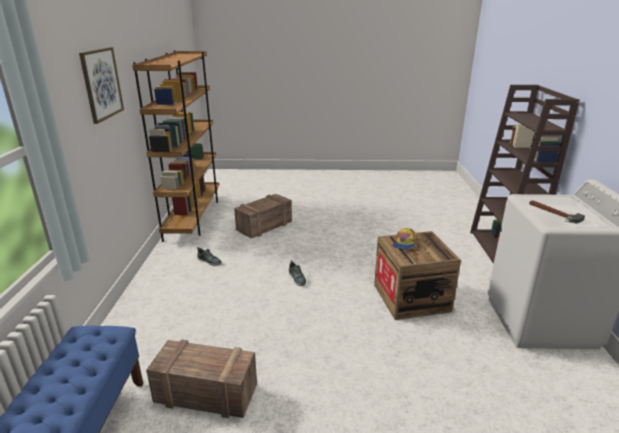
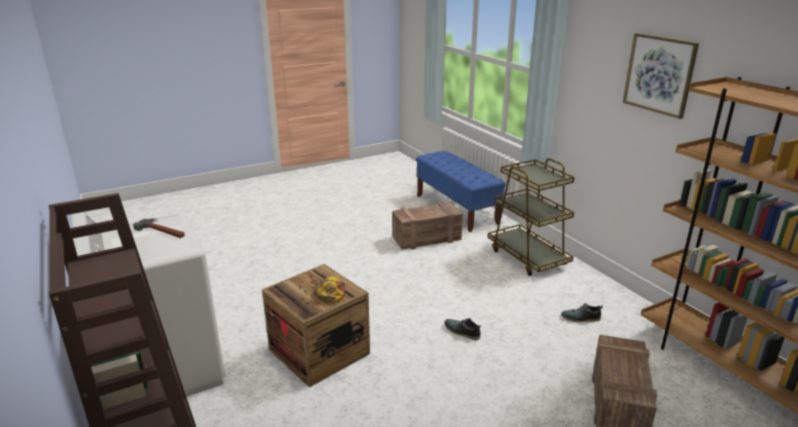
camera: 150 degrees right, 0 degrees up
(151, 320) = (527, 257): none -> brown cart

